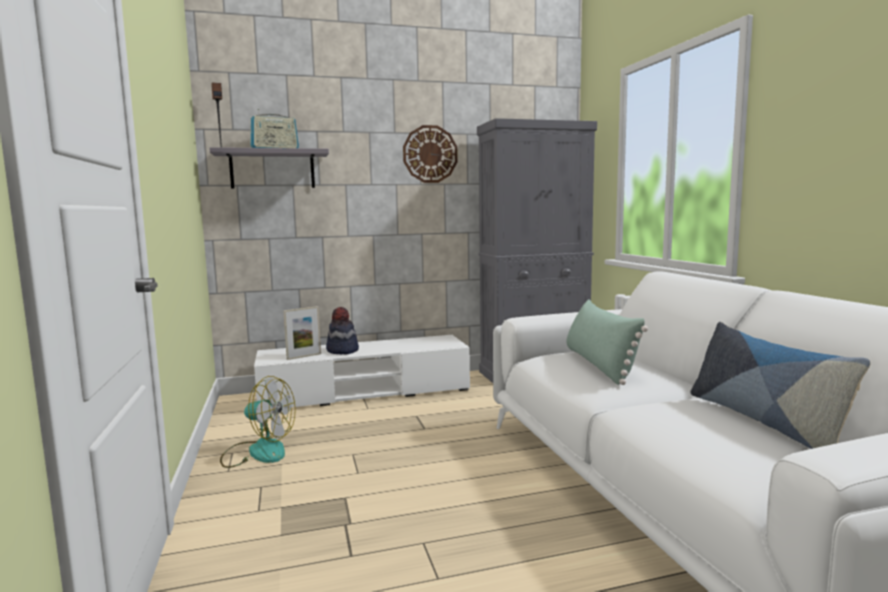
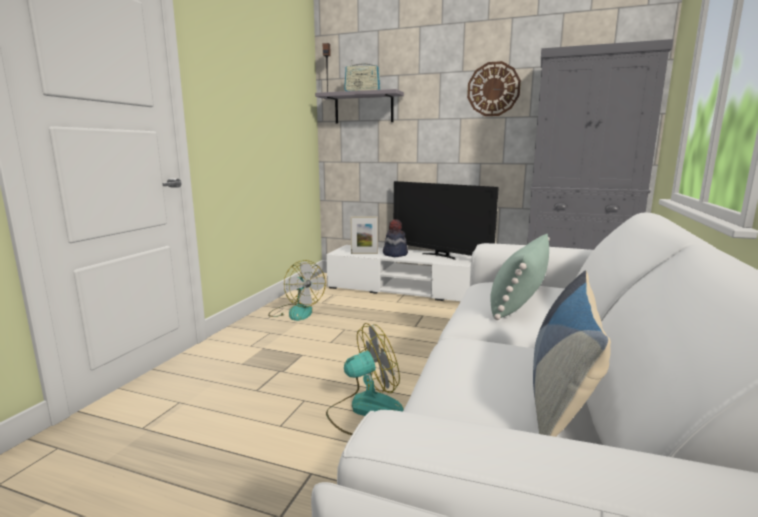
camera: 35 degrees right, 5 degrees up
(396, 344) = (440, 256): none -> television
(497, 526) = (364, 410): none -> fan

